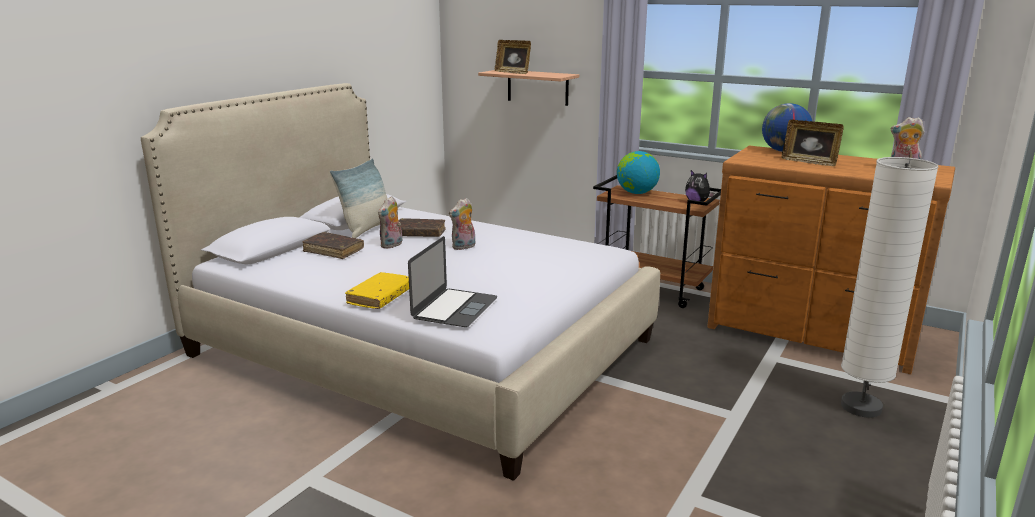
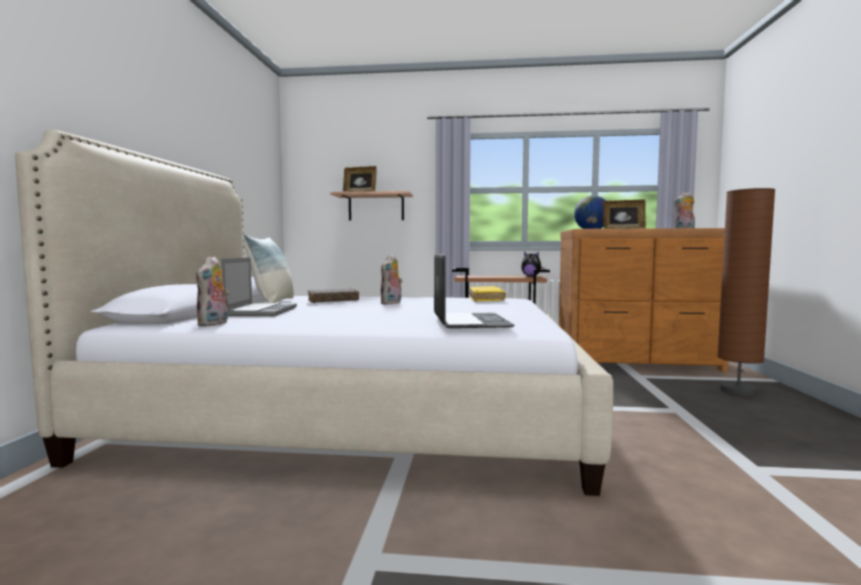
camera: 25 degrees left, 15 degrees down
(333, 251) = (260, 311): brown book -> laptop
(380, 297) = (374, 325): yellow book -> yellow book (486, 299)
(392, 245) = (318, 307): plush toy -> plush toy (214, 324)
(636, 193) = (480, 276): globe -> none
(861, 407) = (738, 391): white floor lamp -> brown floor lamp

